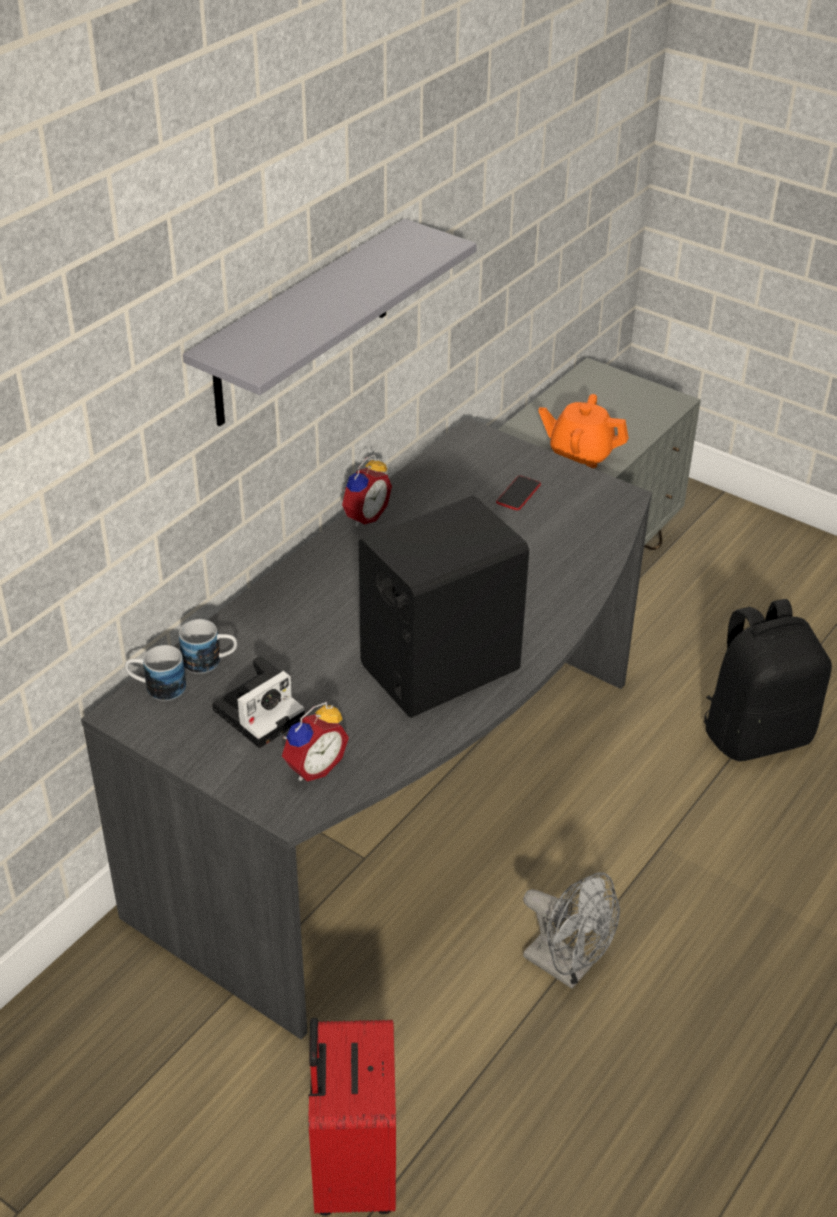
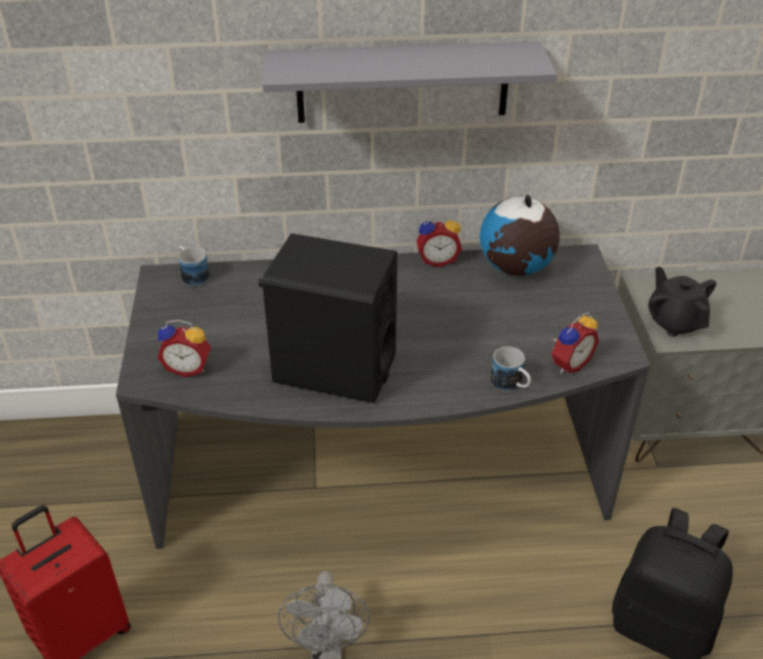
camera: 50 degrees right, 0 degrees up
(210, 661) = (235, 280): mug -> mug (511, 385)
(260, 712) = (213, 321): camera -> none
(439, 480) = (515, 268): none -> globe
(518, 494) = (552, 307): phone -> none
(580, 454) = (675, 322): orange teapot -> black teapot
(599, 531) = (569, 363): none -> alarm clock

